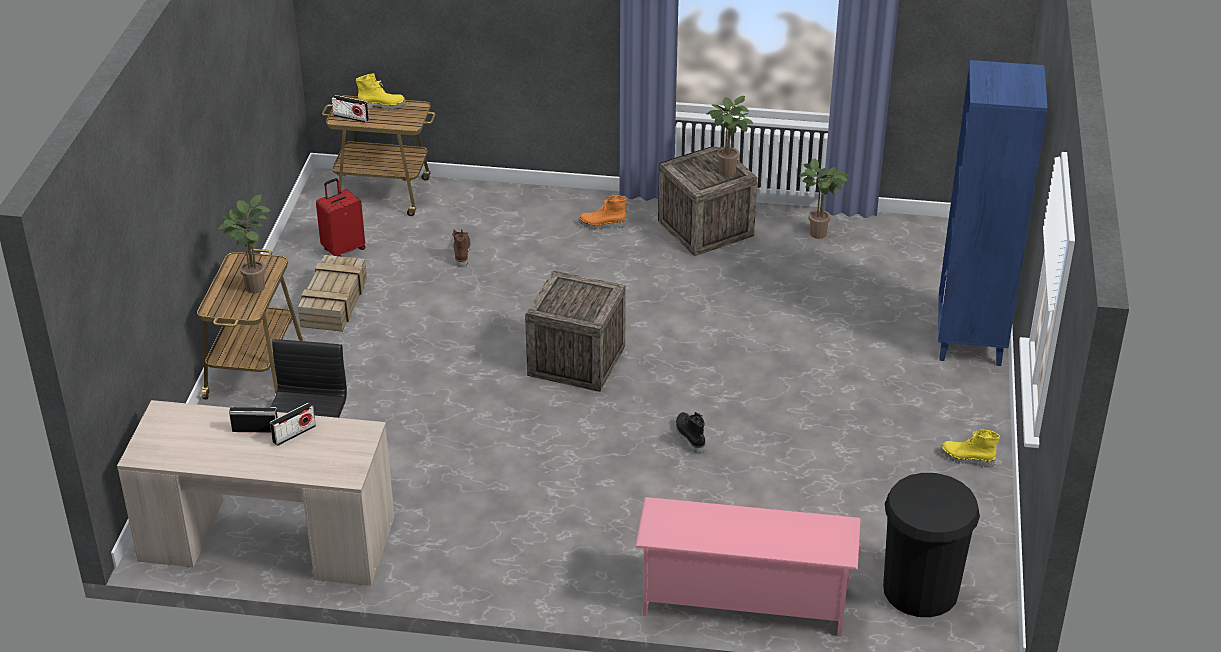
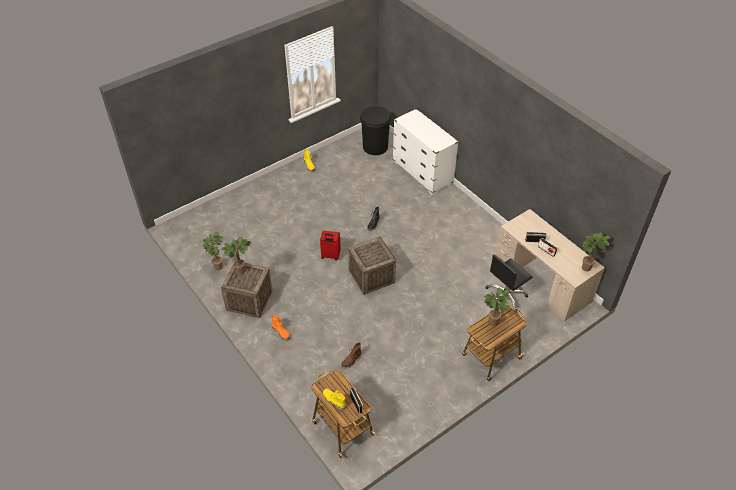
camera: 135 degrees left, 10 degrees up
(154, 446) = (586, 266): none -> potted plant
(334, 301) = (427, 373): crate -> none
(343, 249) = (395, 403): red suitcase -> red suitcase (330, 256)
(744, 601) = (422, 172): pink shoe rack -> white dresser
(970, 341) = (246, 195): blue bookcase -> none

